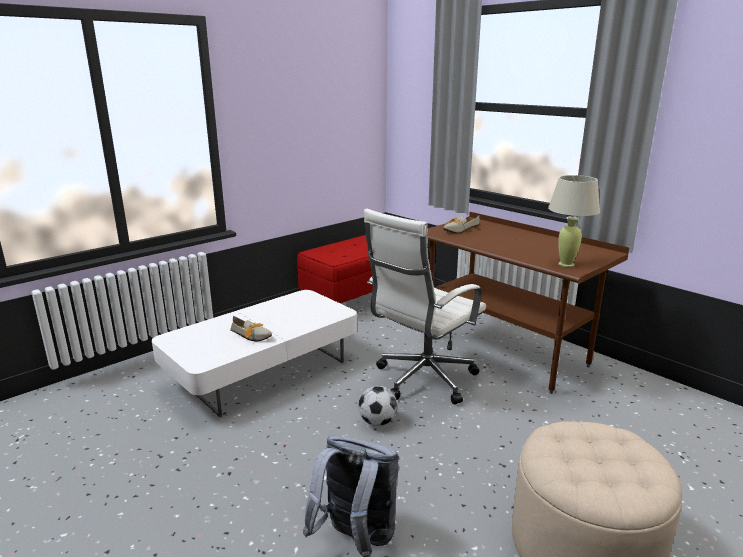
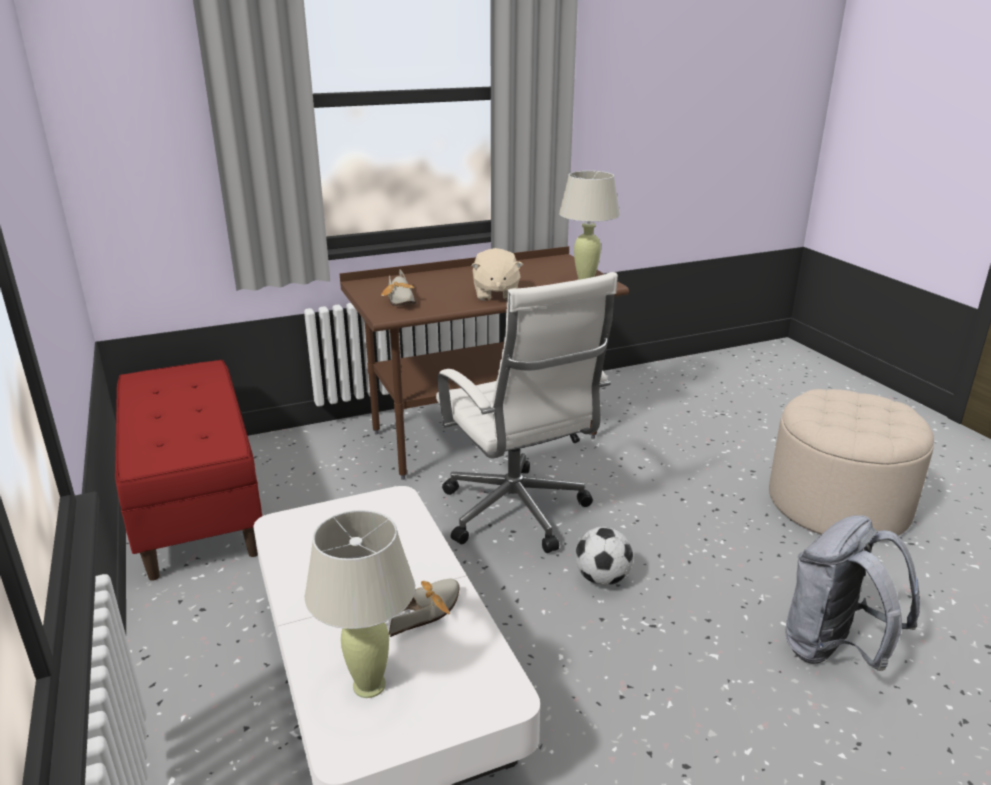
camera: 70 degrees left, 5 degrees up
(203, 335) = (369, 685): none -> beige table lamp
(500, 246) = (495, 294): none -> beige plush toy

